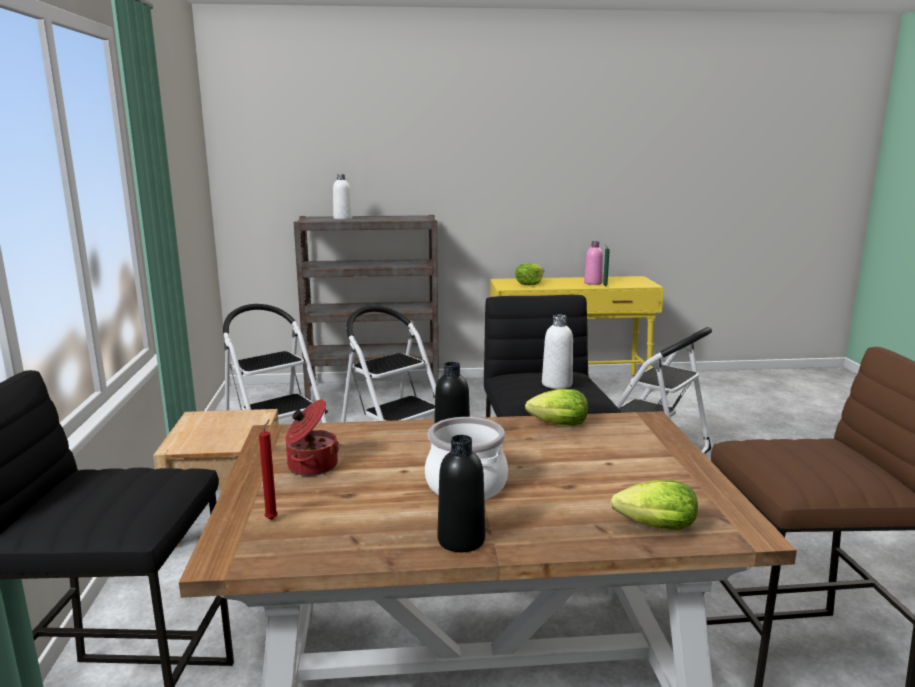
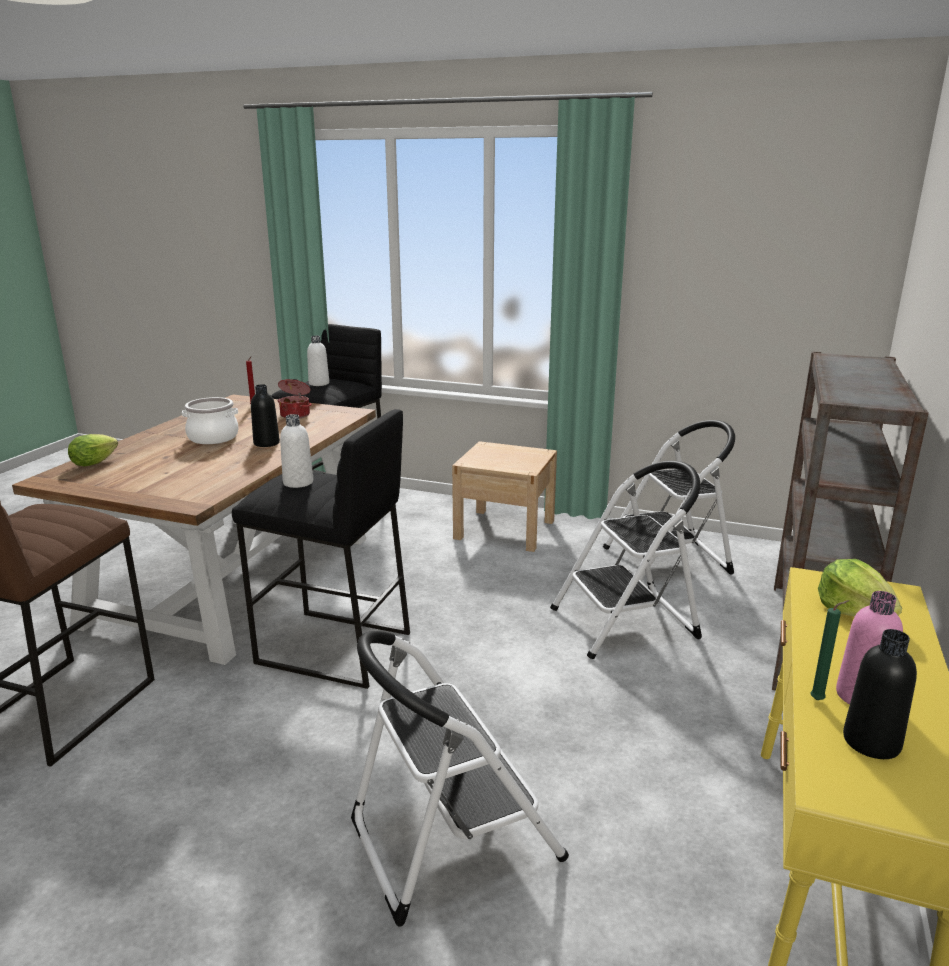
camera: 115 degrees right, 5 degrees up
(342, 218) = (857, 369): white bottle -> white bottle (319, 383)
(461, 540) = (170, 429): black bottle -> black bottle (871, 742)
(555, 425) = (242, 473): lettuce -> none

